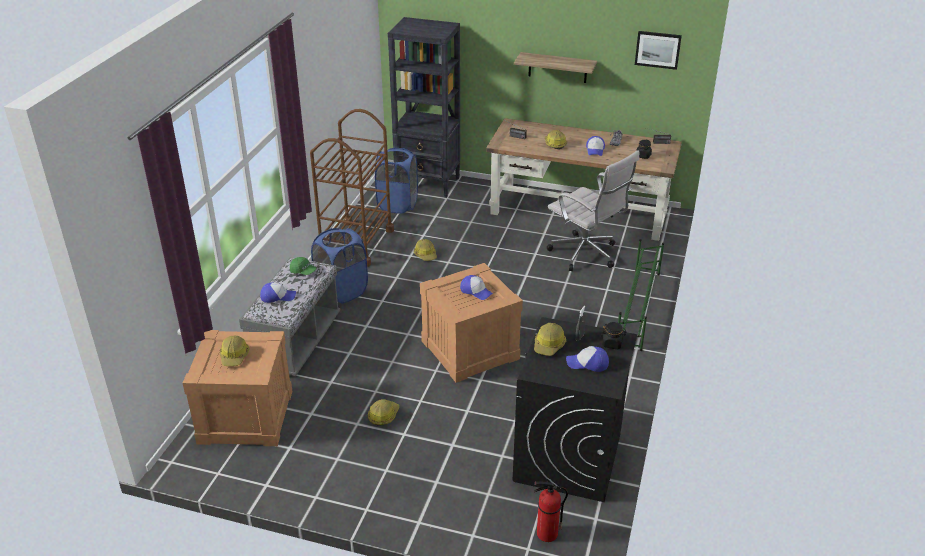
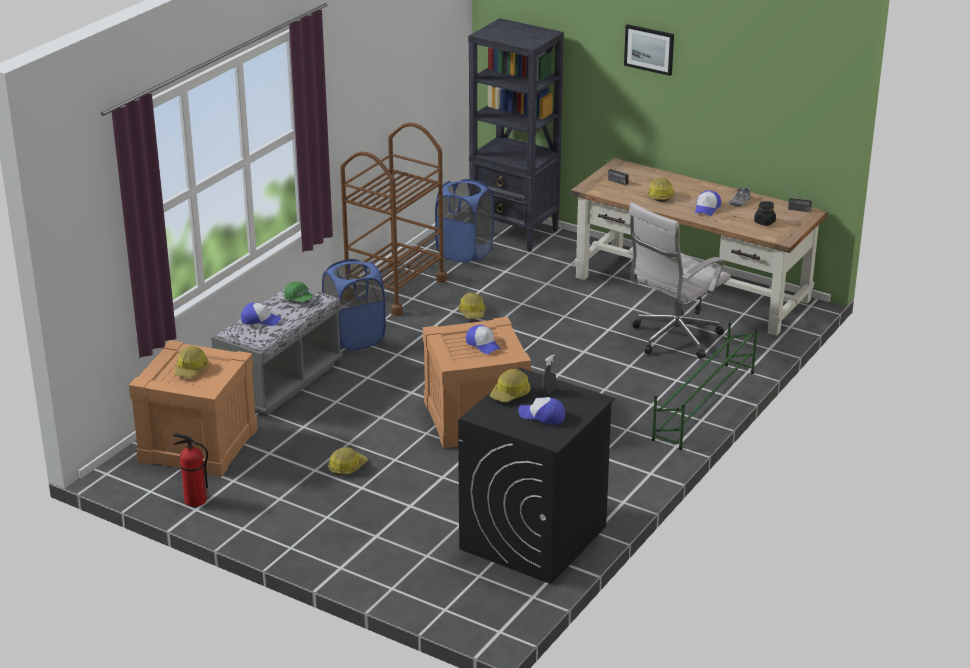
camera: 15 degrees right, 5 degrees down
(546, 534) = (471, 600): fire extinguisher -> fire extinguisher (194, 500)
(557, 67) = (678, 99): shelf -> none
(586, 255) = (673, 339): white office chair -> white office chair turned 75 degrees clockwise
(612, 344) = (581, 402): black jar -> none
(657, 49) = (796, 89): picture -> picture (649, 49)

